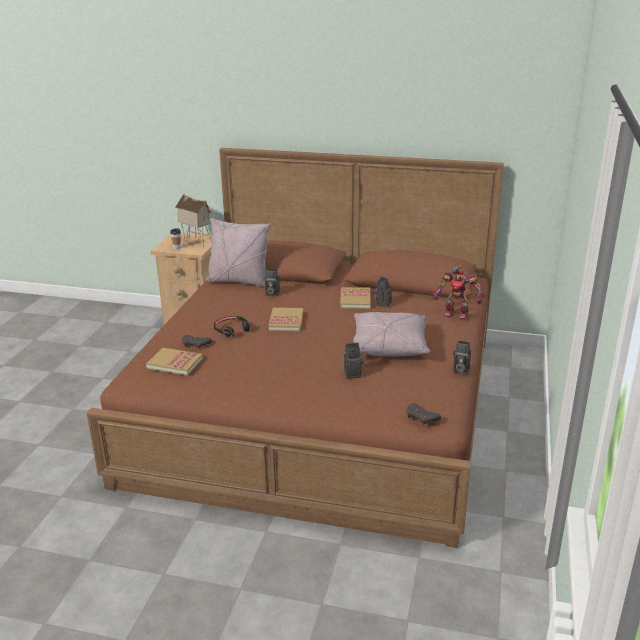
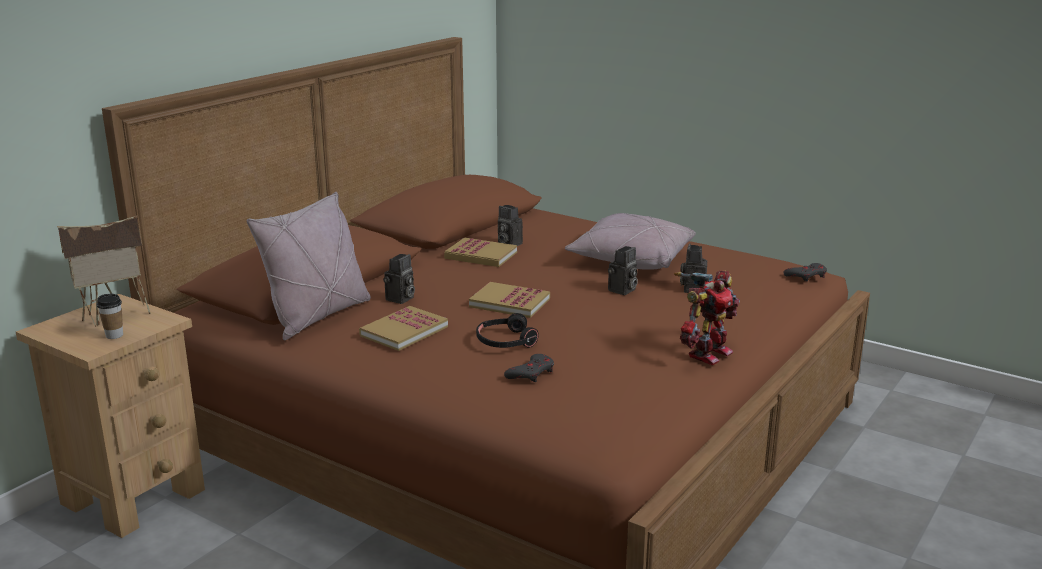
camera: 70 degrees left, 5 degrees down
(175, 363) = (588, 396): book -> book (404, 331)
(456, 313) = (569, 218): toy robot -> toy robot (707, 353)
(460, 370) = (709, 242): camera -> camera (622, 291)

